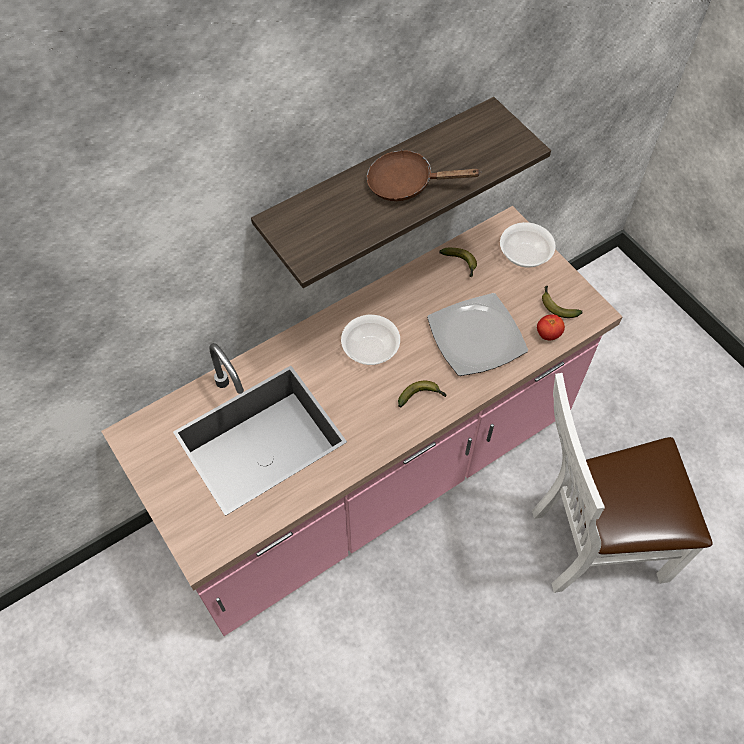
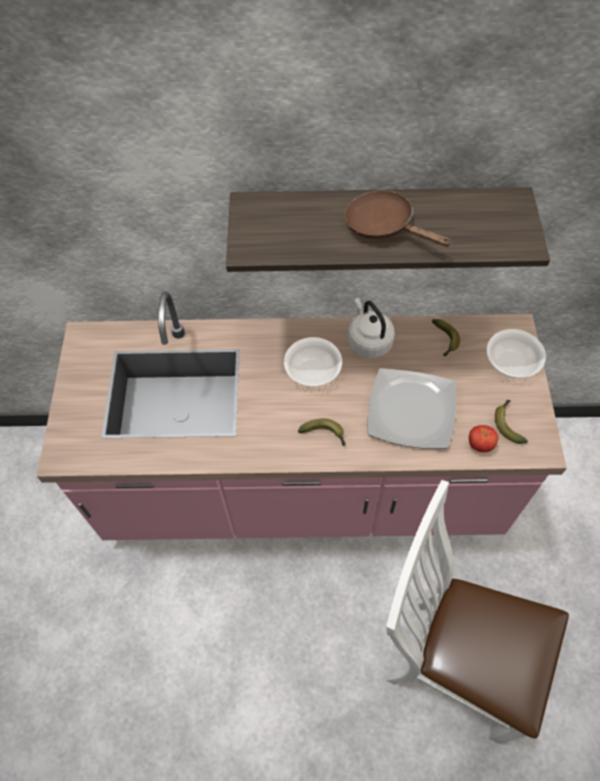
camera: 35 degrees right, 0 degrees up
(398, 298) = (368, 341): none -> white kettle

